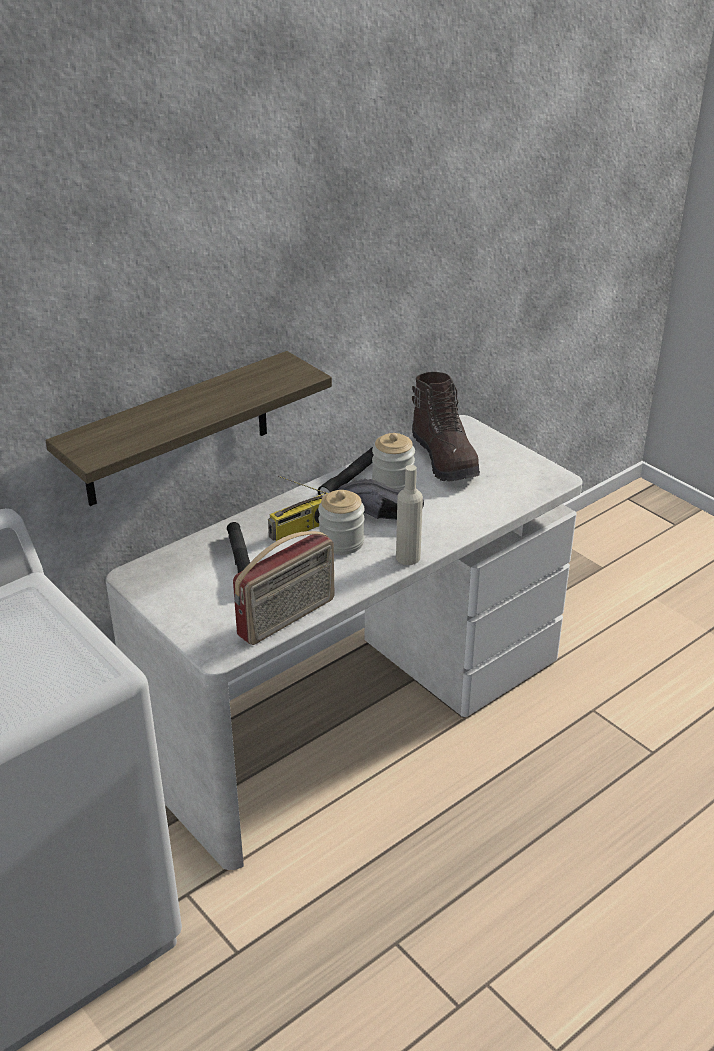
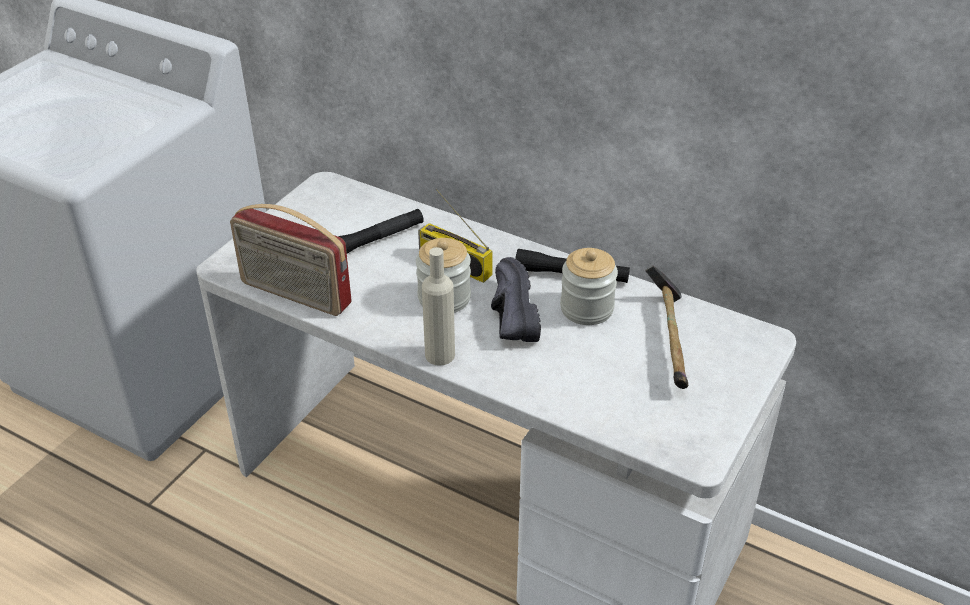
camera: 70 degrees right, 5 degrees up
(177, 430) = (413, 86): shelf -> none
(445, 459) = (670, 340): brown boot -> hammer

